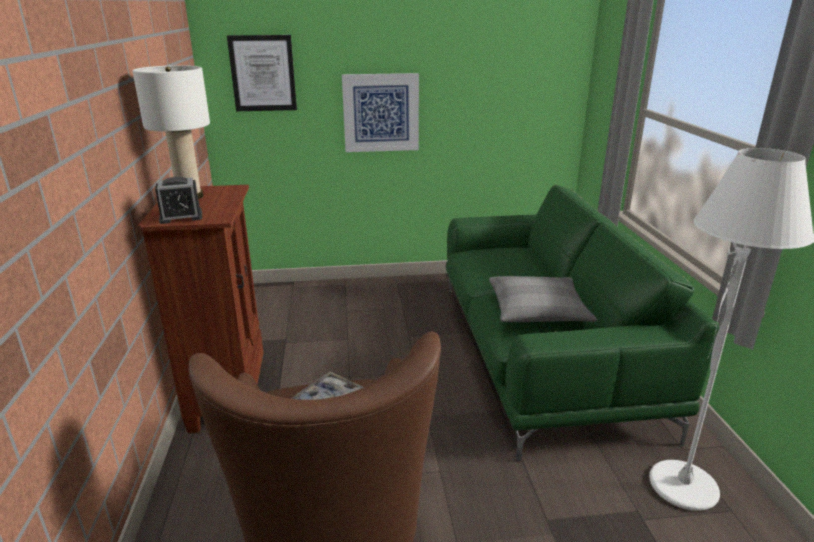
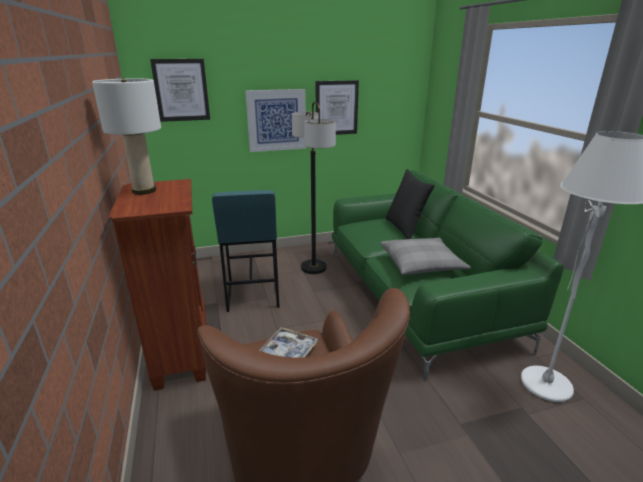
camera: 10 degrees left, 0 degrees up
(181, 217) = (145, 208): alarm clock -> none
(331, 333) = (253, 295): none -> turquoise stool
(417, 305) = (313, 267): none -> floor lamp
(461, 98) = (336, 108): none -> picture
(534, 262) = (404, 228): none -> black pillow

